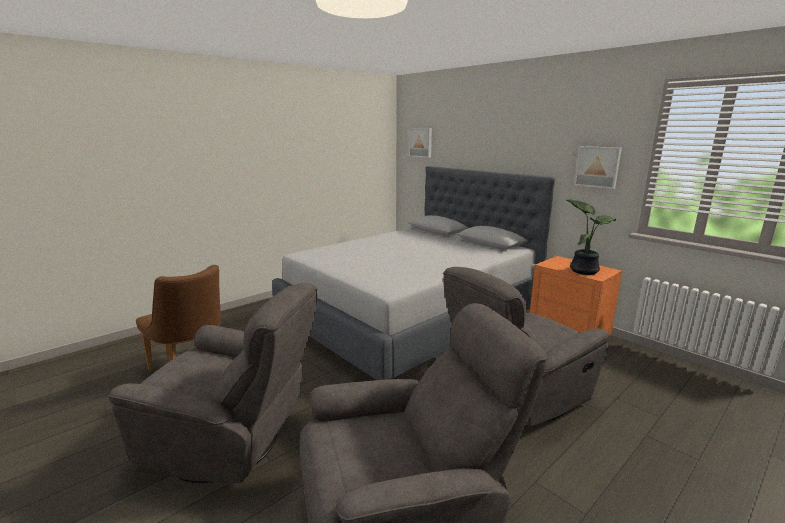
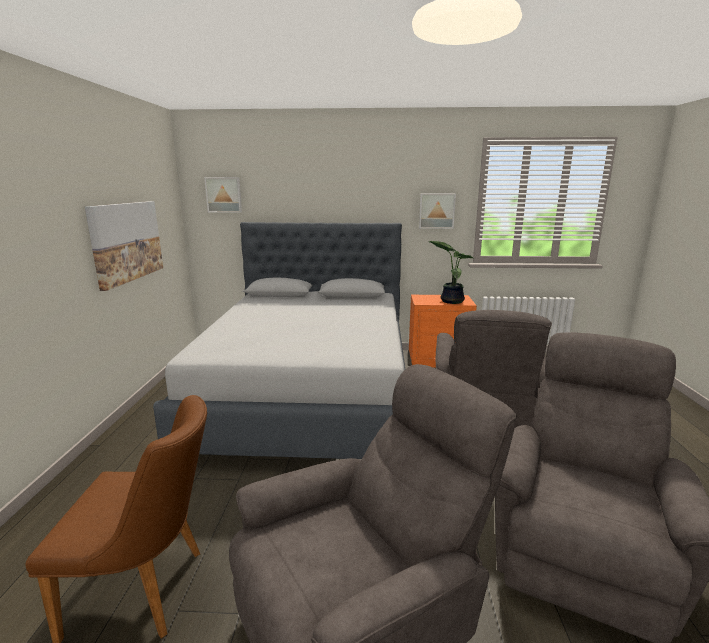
camera: 45 degrees left, 0 degrees up
(325, 173) = (126, 241): none -> picture

